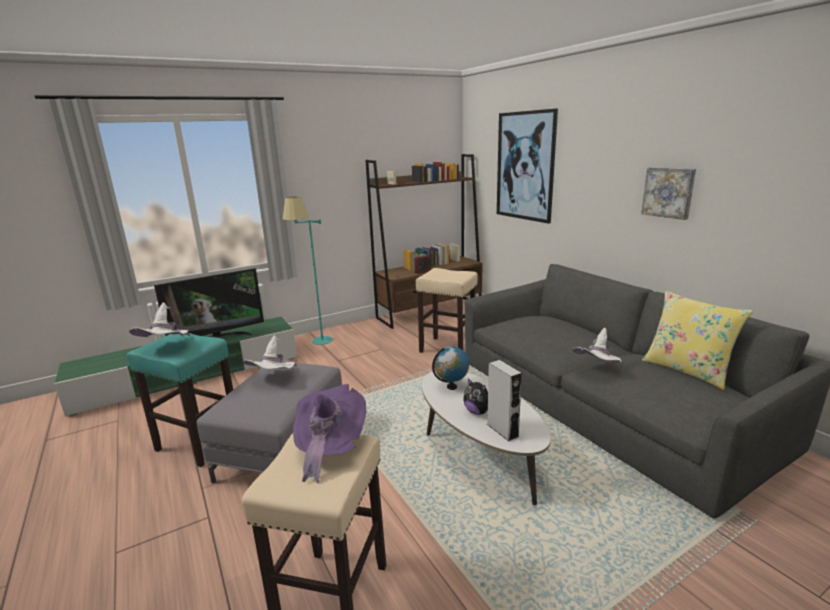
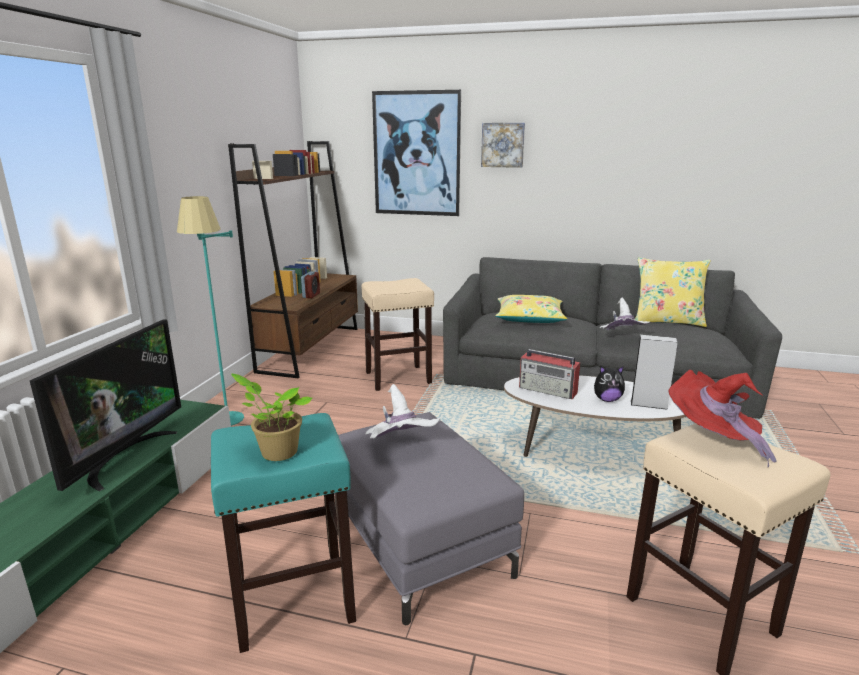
camera: 45 degrees left, 0 degrees up
(167, 349) = (276, 452): white hat -> potted plant
(329, 447) = (713, 439): purple hat -> red hat
(451, 387) = (548, 390): globe -> radio
(548, 327) = (529, 318): none -> yellow pillow
(668, 192) = (597, 173): picture -> picture (503, 145)

